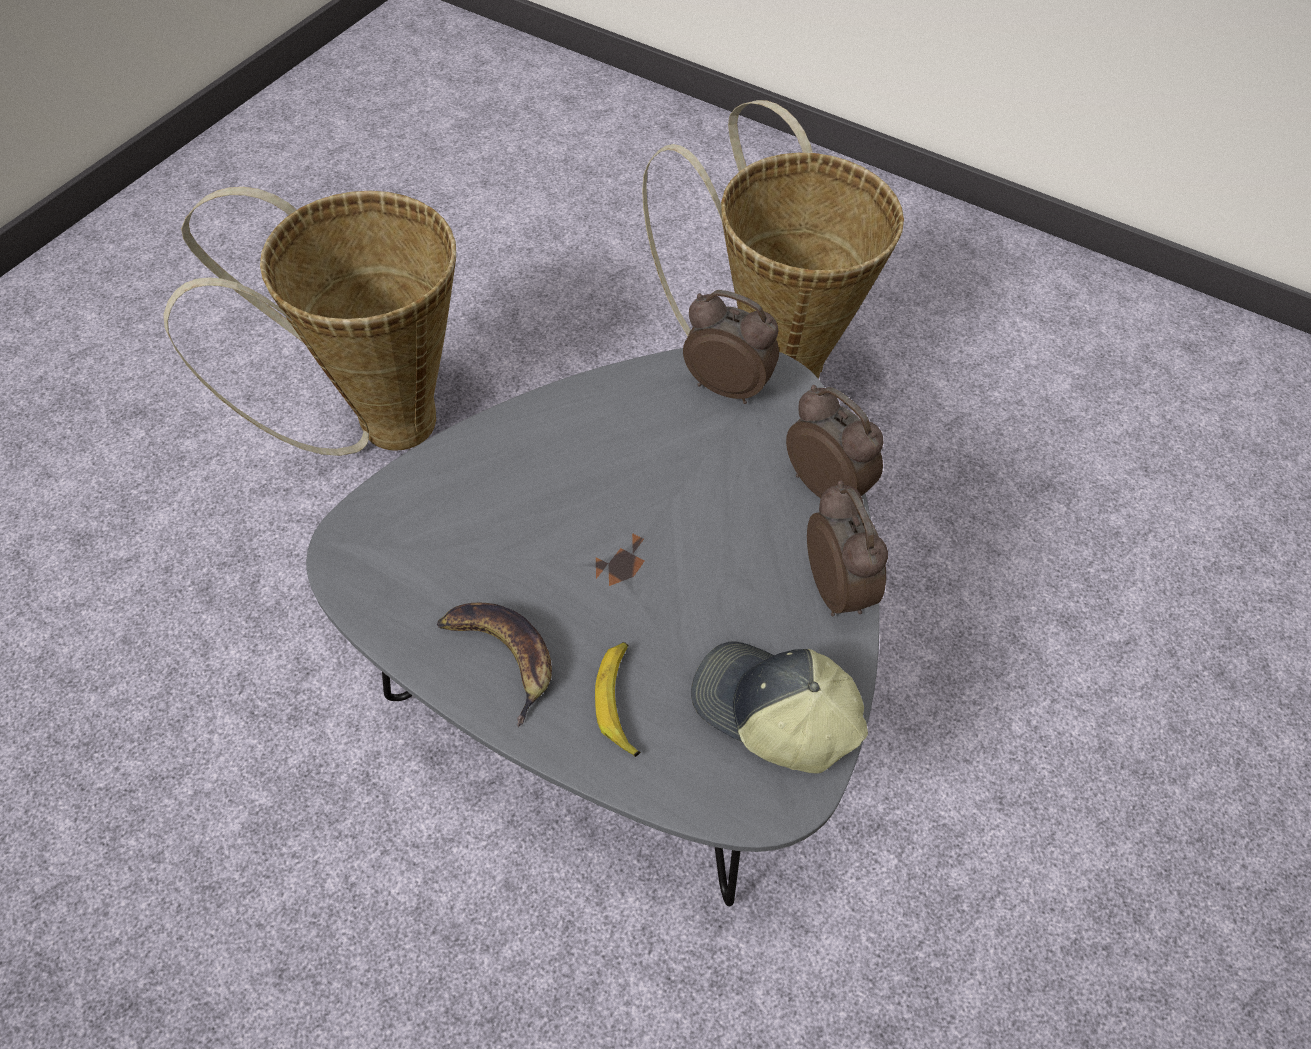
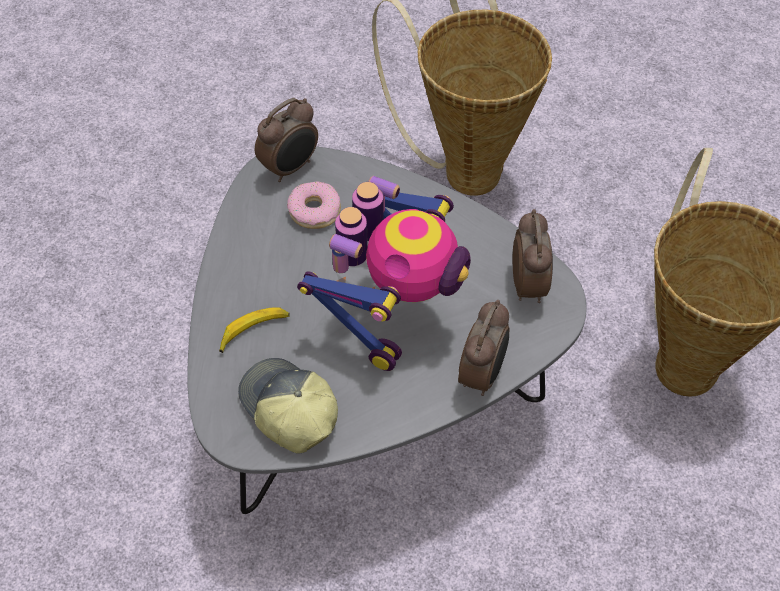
camera: 65 degrees right, 0 degrees up
(463, 543) = (315, 211): none -> donut
(502, 656) = (251, 264): banana -> none
(679, 529) = (393, 308): none -> toy robot
(772, 714) = (288, 410): cap -> cap turned 45 degrees counterclockwise
(837, 589) = (401, 411): alarm clock -> alarm clock (290, 168)

